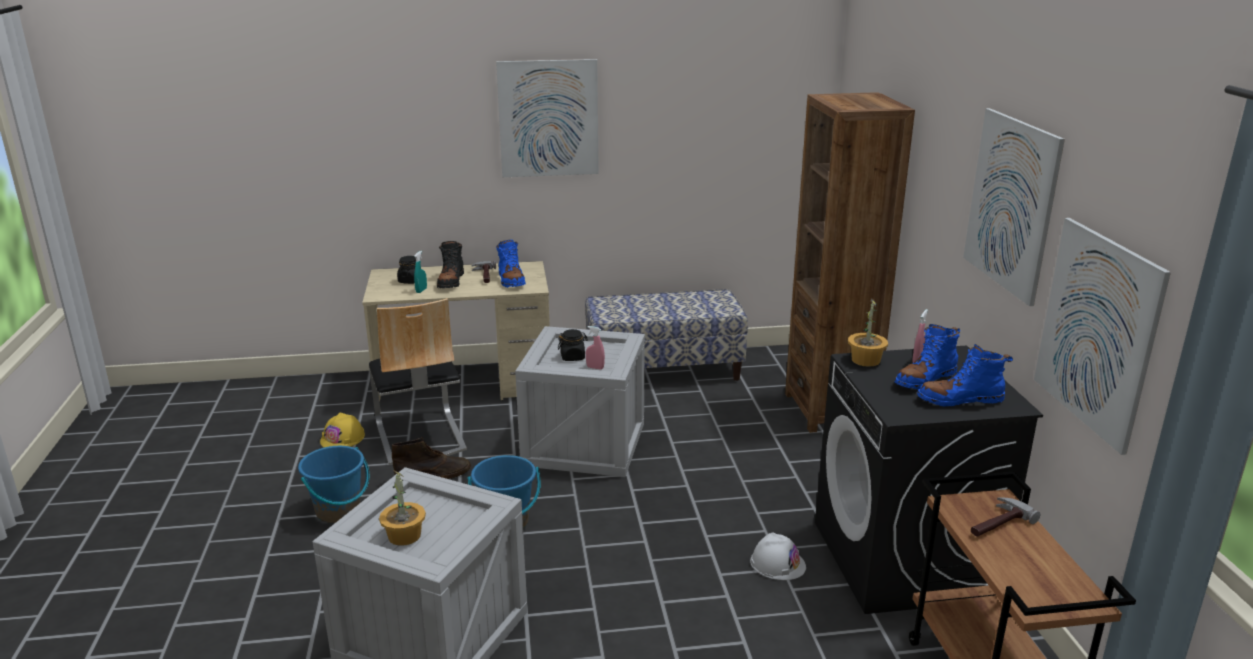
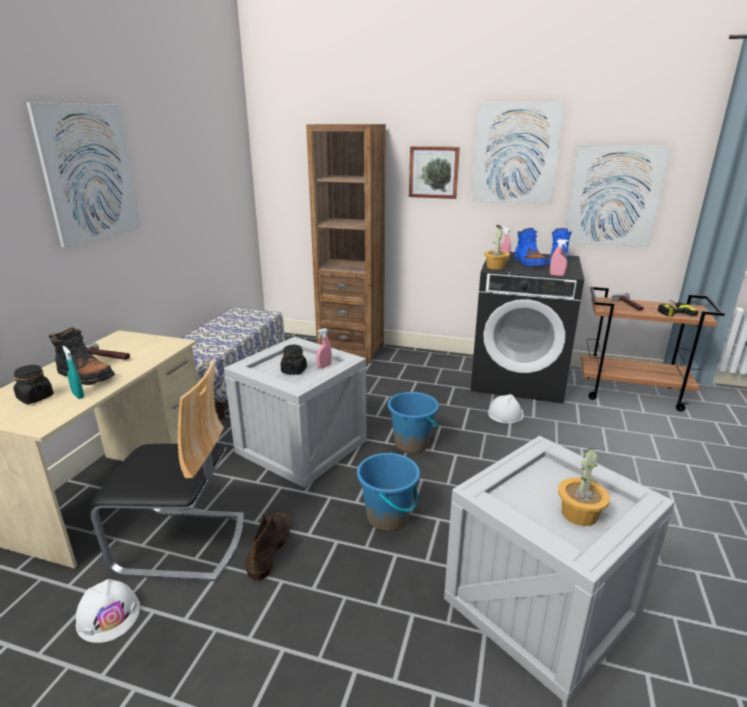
camera: 65 degrees left, 0 degrees up
(338, 511) = (277, 648): blue bucket -> blue bucket (412, 443)
(343, 438) = (109, 615): yellow hard hat -> white hard hat
(511, 280) = (139, 349): blue boot -> none
(879, 405) = (557, 275): none -> pink spray bottle
(944, 196) = (434, 172): none -> picture
(1028, 570) = (670, 310): none -> power drill

